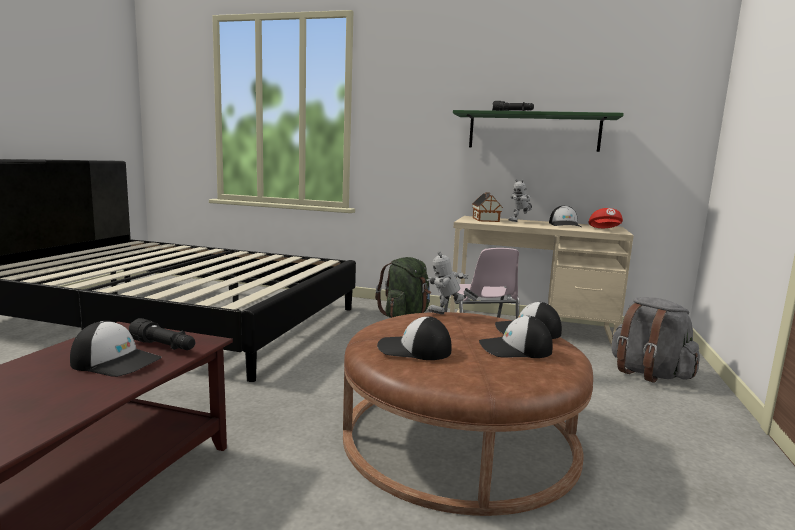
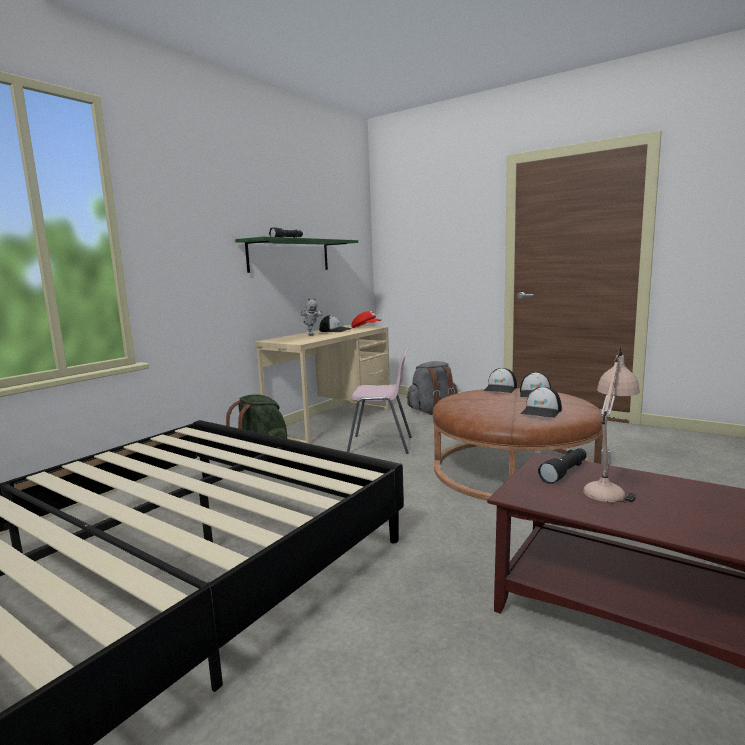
camera: 70 degrees left, 0 degrees up
(116, 362) = (609, 486): cap -> beige table lamp
(448, 315) = (461, 400): toy robot -> none
(485, 219) = (292, 339): toy house -> none

